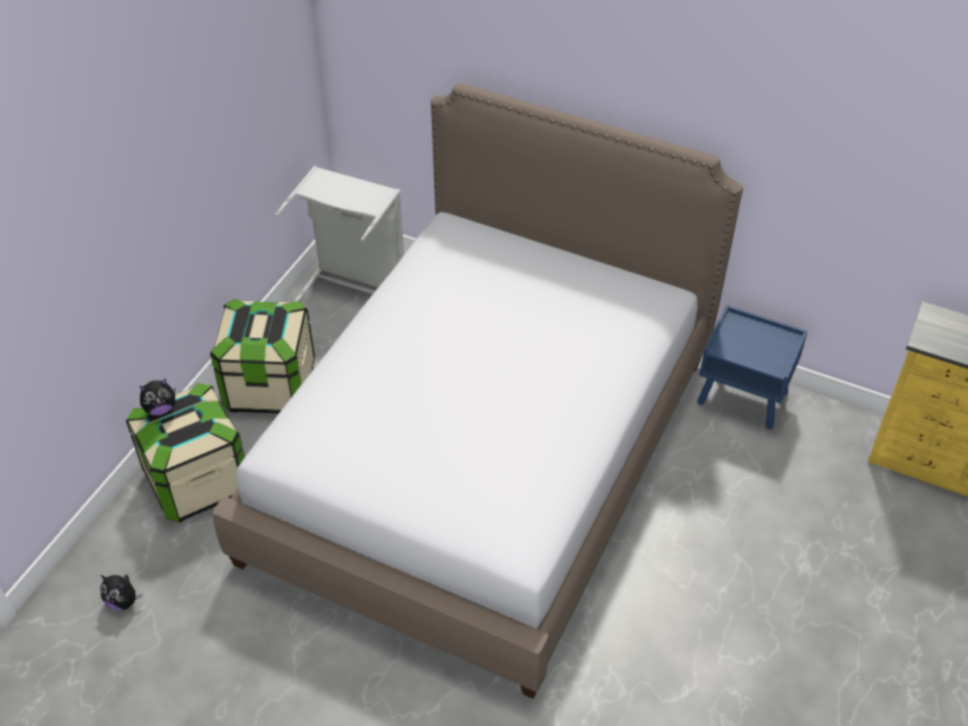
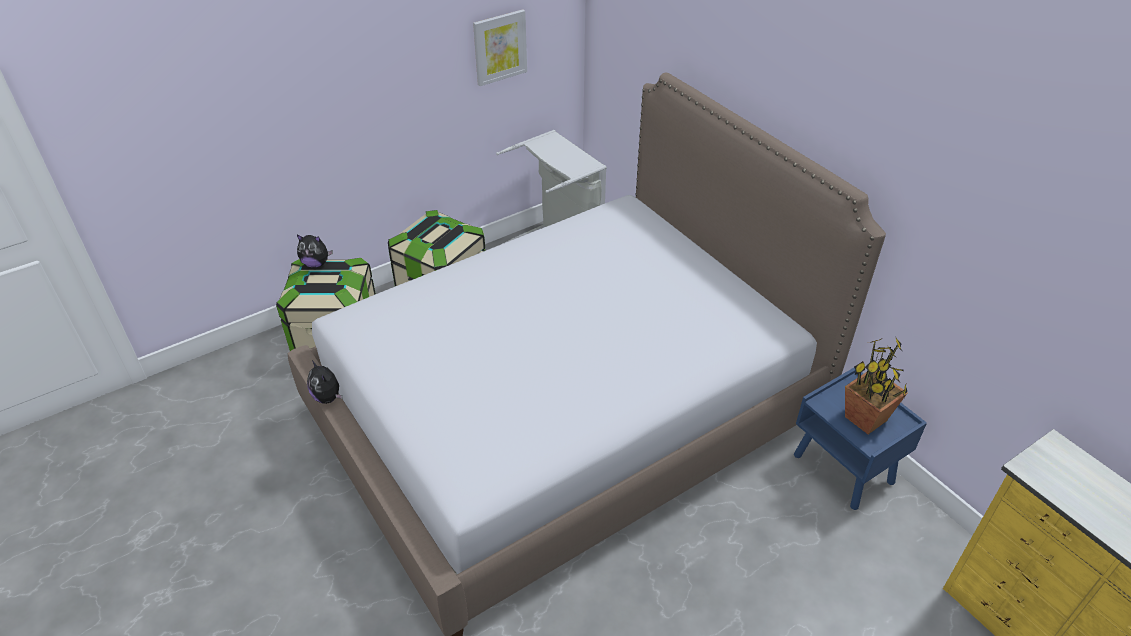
camera: 30 degrees right, 5 degrees down
(123, 601) = (219, 402): plush toy -> plush toy (329, 397)
(258, 102) = (500, 47): none -> picture
(761, 347) = (866, 419): none -> potted plant

